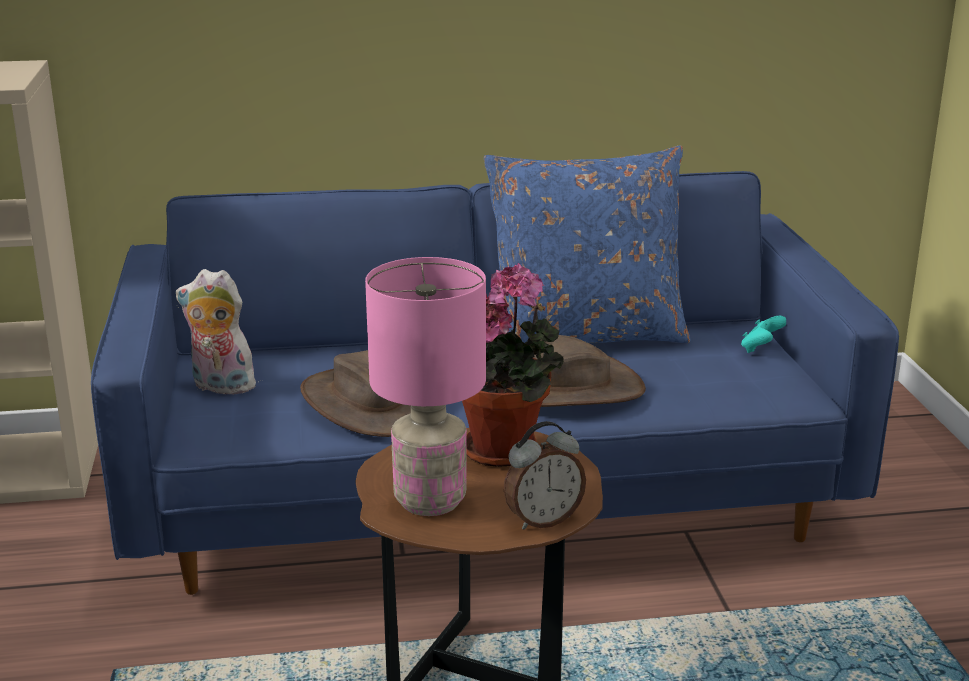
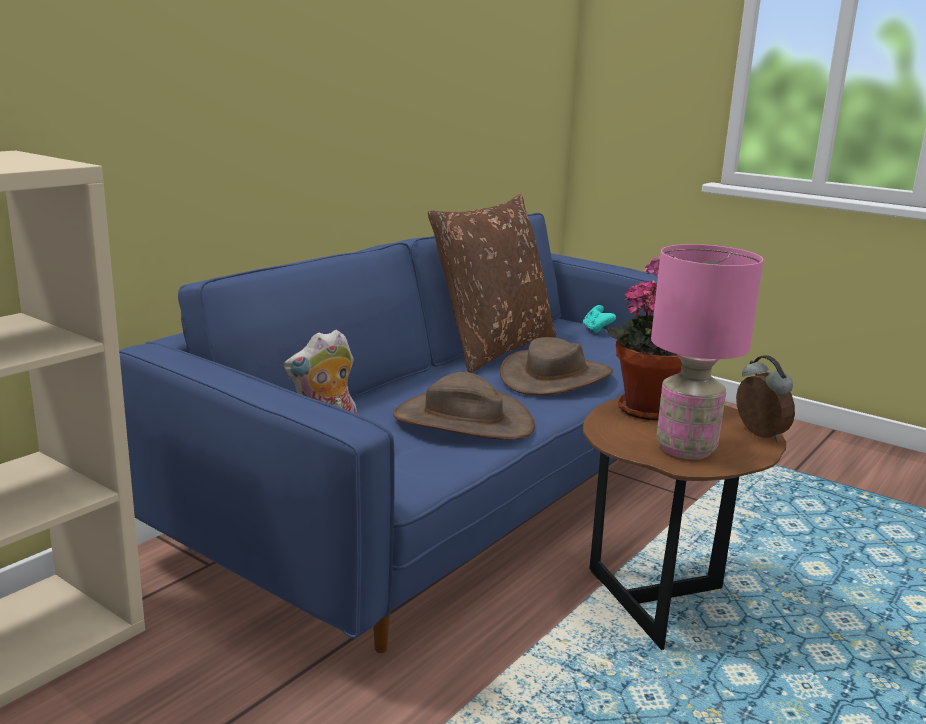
camera: 45 degrees left, 5 degrees down
(542, 520) = (758, 435): alarm clock -> alarm clock turned 45 degrees counterclockwise
(585, 335) = (493, 348): blue pillow -> brown pillow

